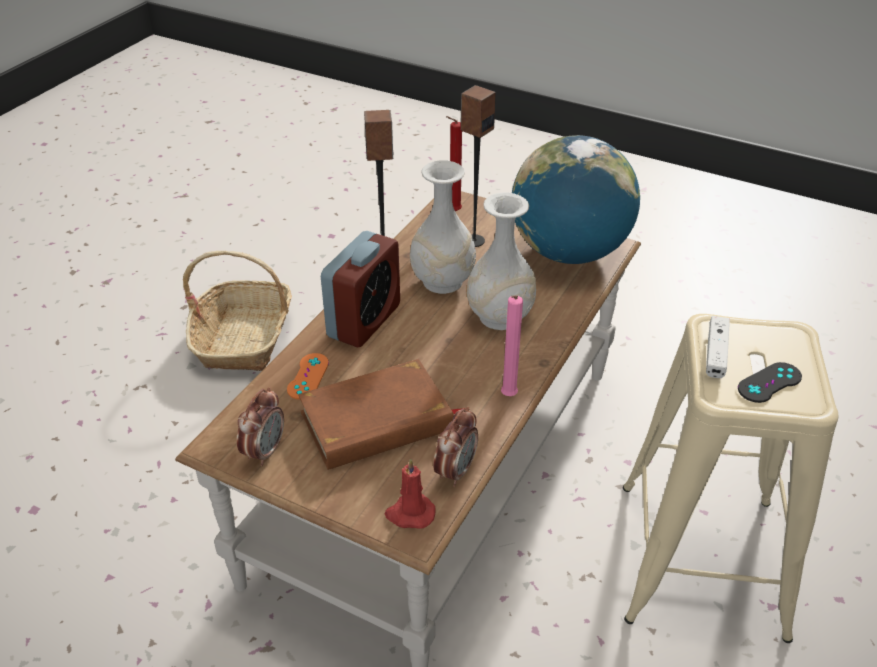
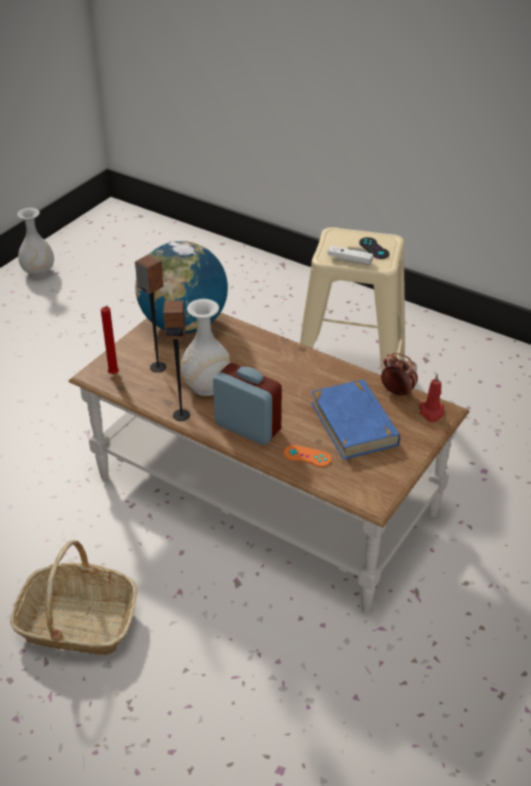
camera: 85 degrees left, 0 degrees up
(264, 451) = (381, 476): alarm clock -> none
(377, 422) = (354, 423): brown book -> blue book
(500, 317) = (253, 362): white vase -> white vase (39, 272)
(507, 397) = (334, 366): pink candle -> none

